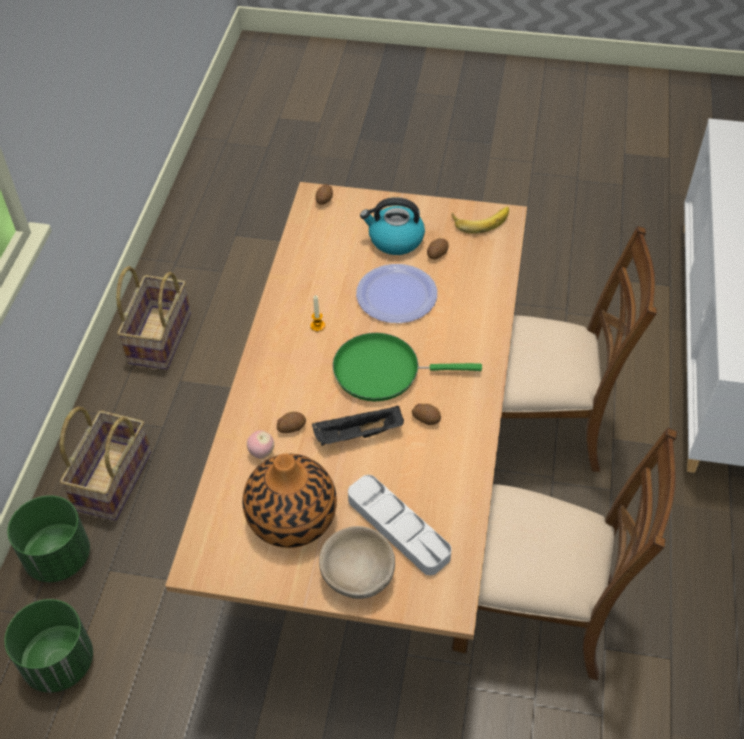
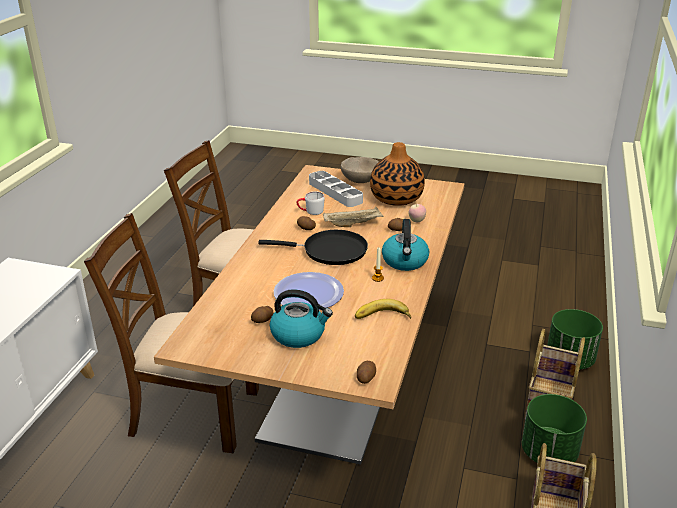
camera: 175 degrees left, 20 degrees down
(60, 662) = (542, 313): green planter -> green planter (548, 453)
(283, 359) = (405, 261): none -> kettle
(357, 435) = (353, 224): black tray -> beige tray
(383, 371) = (330, 251): green frying pan -> black frying pan
(428, 464) = (310, 211): none -> white mug
(480, 219) = (208, 346): banana -> banana (382, 317)

